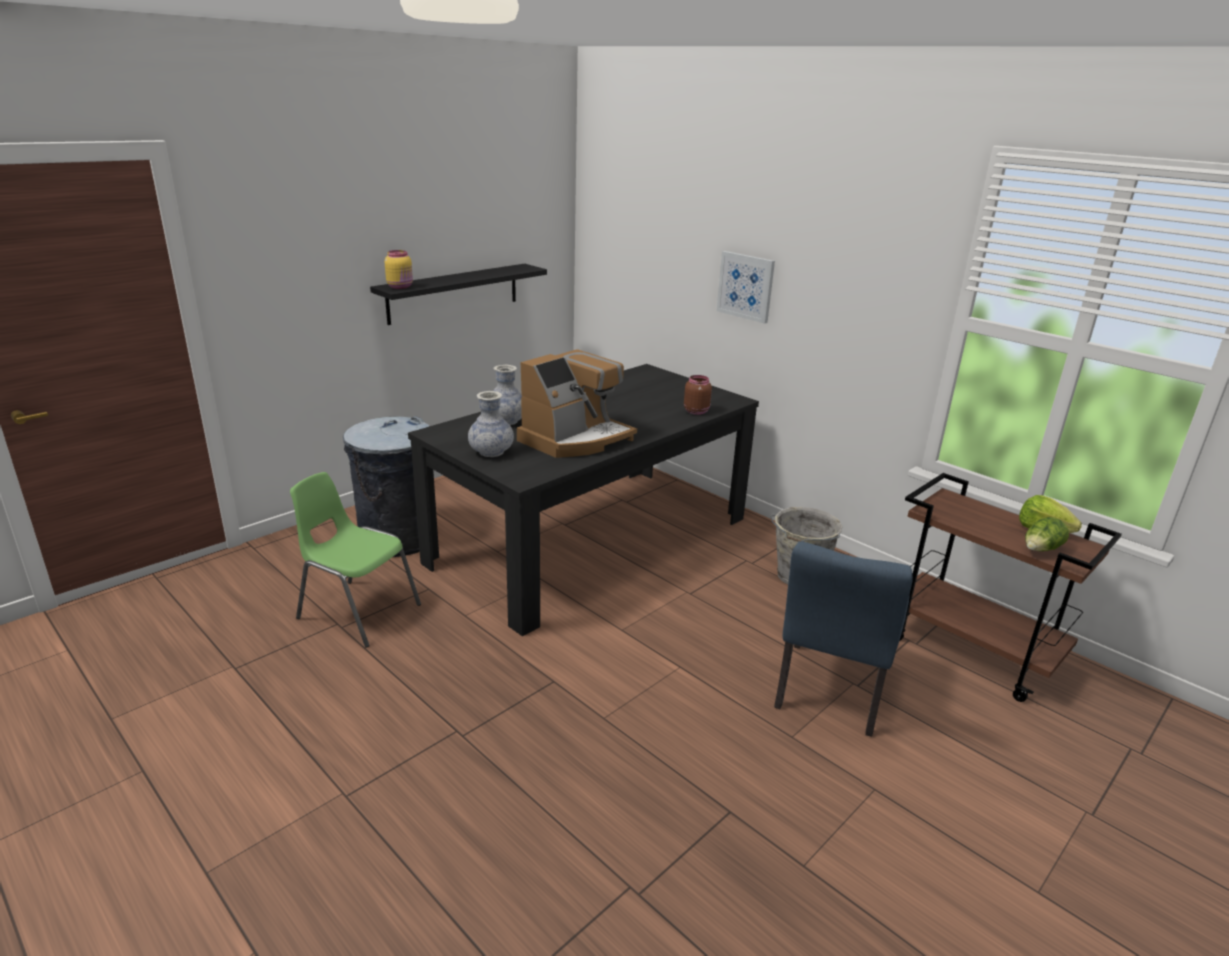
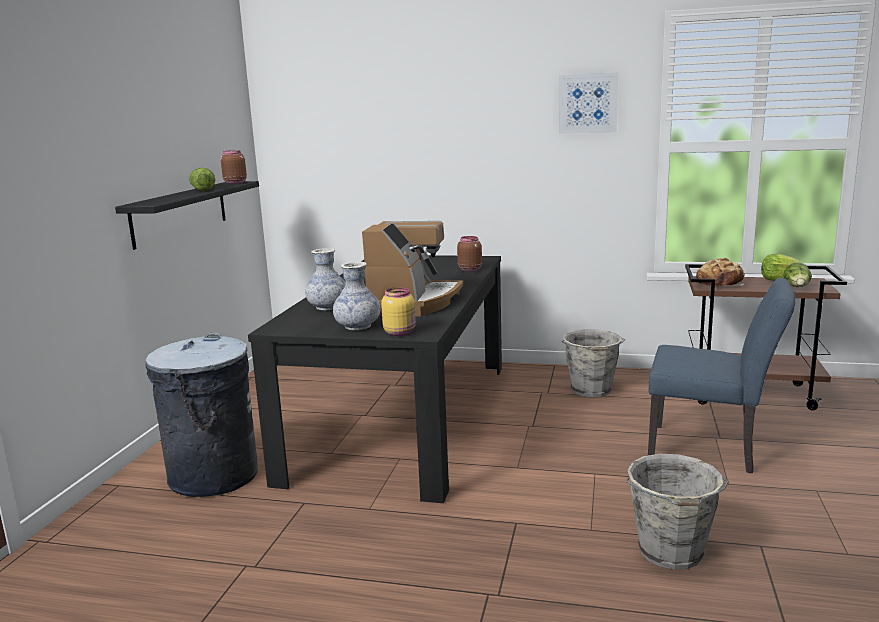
camera: 30 degrees left, 10 degrees down
(357, 611) = (254, 547): green chair -> none
(400, 287) = (151, 202): yellow jar -> yellow jar (400, 332)
(475, 275) = (202, 190): none -> lettuce
(522, 268) = (235, 183): none -> brown jar
(640, 774) = (671, 553): none -> grey bucket
(746, 286) = (462, 162): picture -> picture (588, 103)
(828, 694) = (711, 450): blue chair -> blue chair turned 60 degrees counterclockwise
(958, 510) = (720, 283): none -> bread

